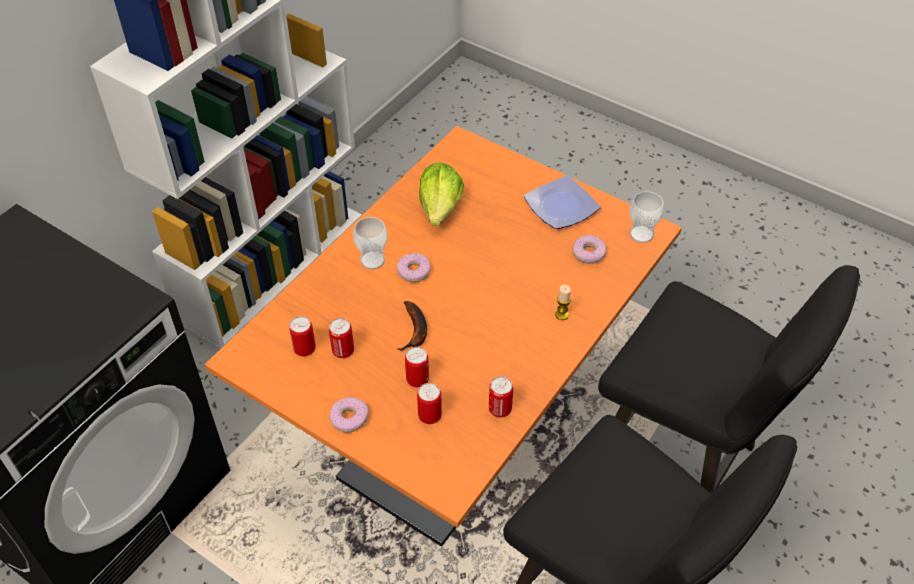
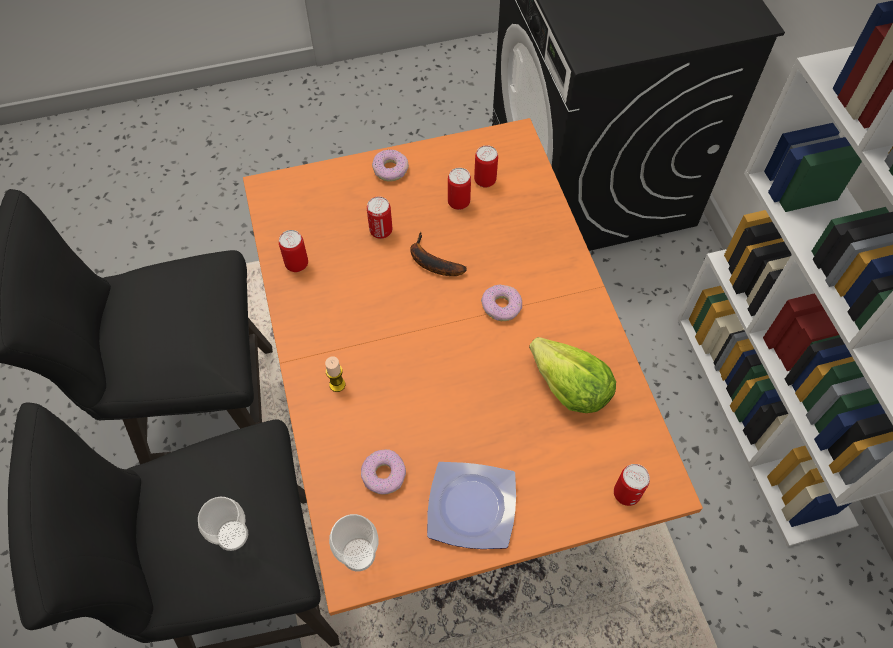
camera: 130 degrees right, 10 degrees up
(372, 260) = (544, 284): cup -> cup (232, 535)
(429, 416) = (340, 217): can -> can (626, 494)

